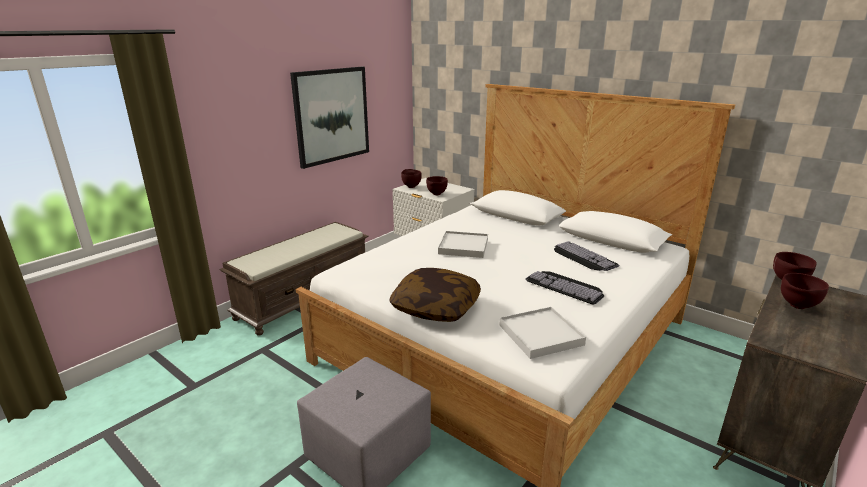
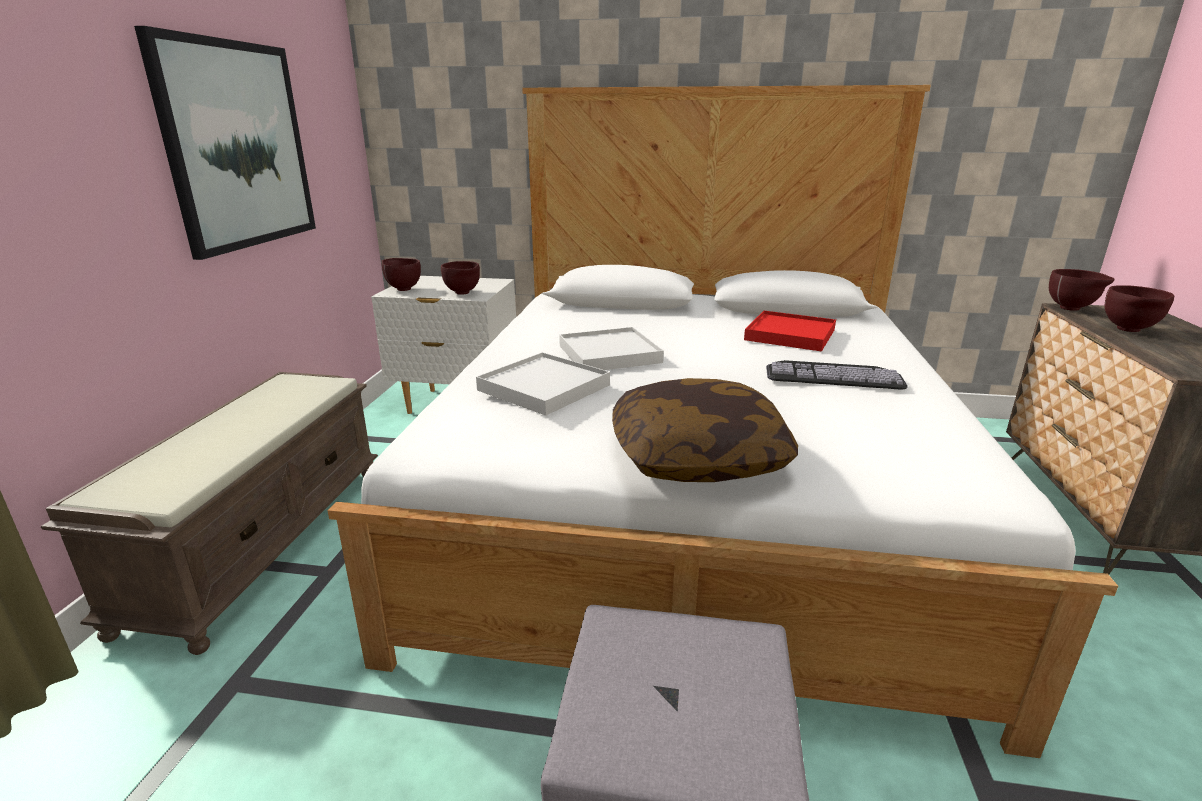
camera: 30 degrees left, 0 degrees up
(540, 335) = (916, 451): white tray -> white tray (544, 388)
(582, 257) = (789, 335): keyboard -> red tray

